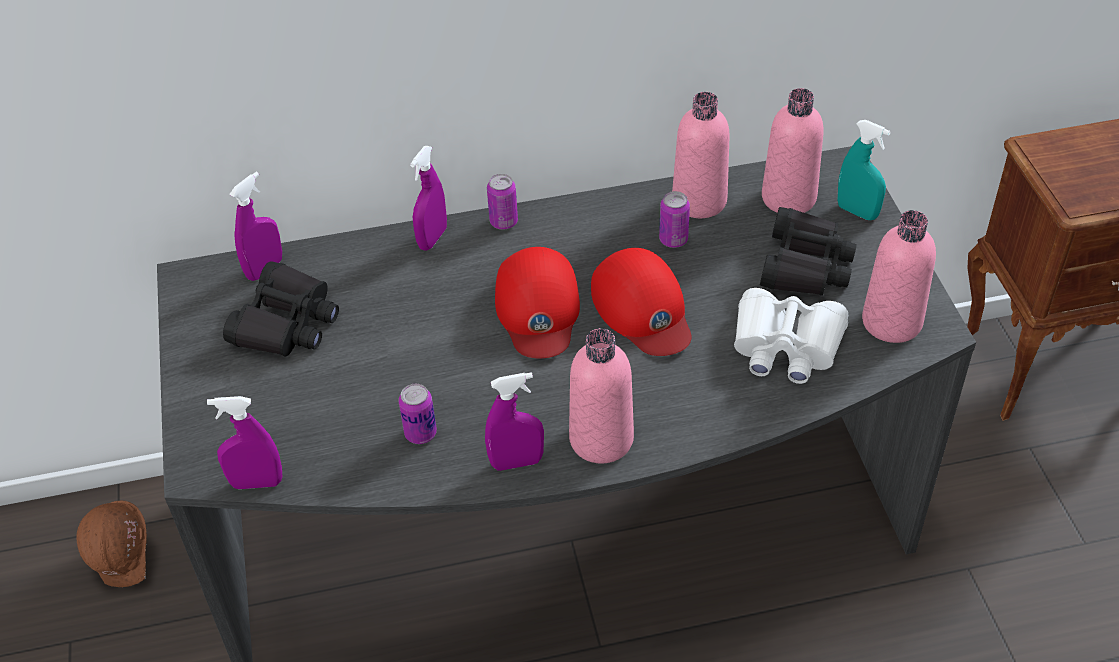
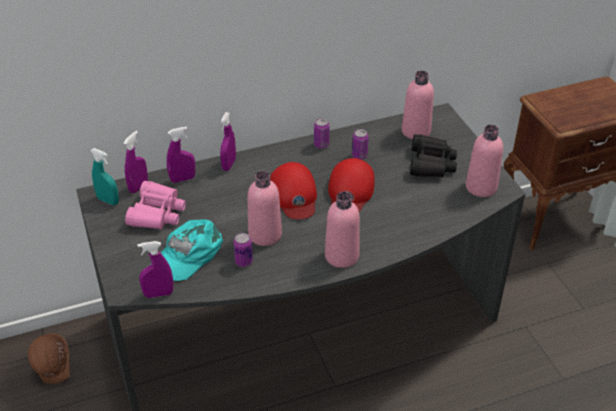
camera: 10 degrees left, 5 degrees down
(286, 323) = (157, 213): black binoculars -> pink binoculars
(323, 409) = (187, 254): none -> turquoise cap
(503, 222) = (266, 153): can -> can (321, 145)
(516, 462) = (299, 271): purple spray bottle -> purple spray bottle (182, 179)
(642, 309) = (350, 191): red cap -> red cap turned 45 degrees clockwise
(699, 201) = (369, 136): pink bottle -> pink bottle (265, 235)
(786, 346) = (429, 203): white binoculars -> none
(857, 212) = (453, 135): turquoise spray bottle -> turquoise spray bottle (108, 200)

